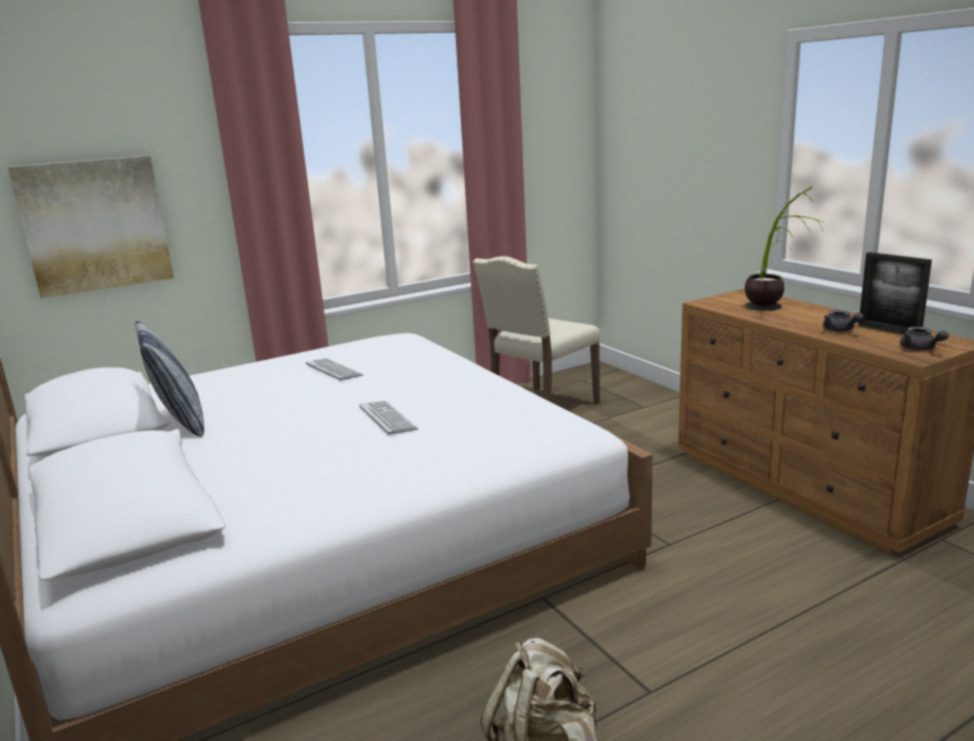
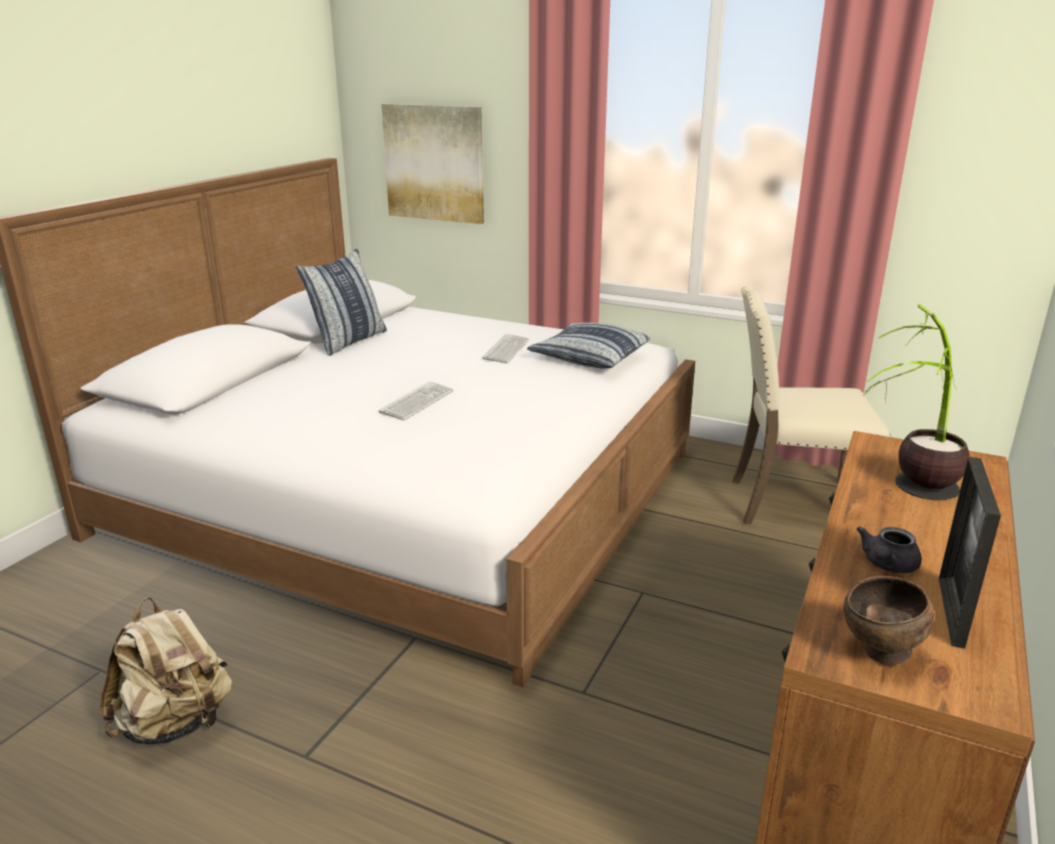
camera: 55 degrees right, 5 degrees up
(398, 351) = (589, 357): none -> pillow
(920, 349) = (880, 654): grey teapot -> brown bowl

